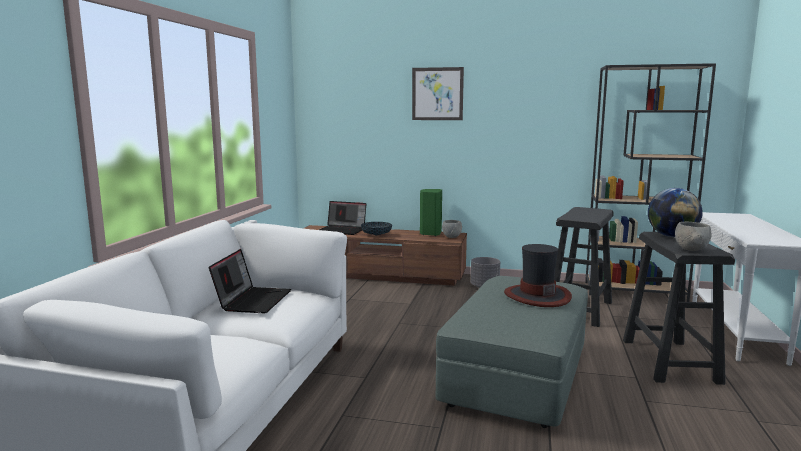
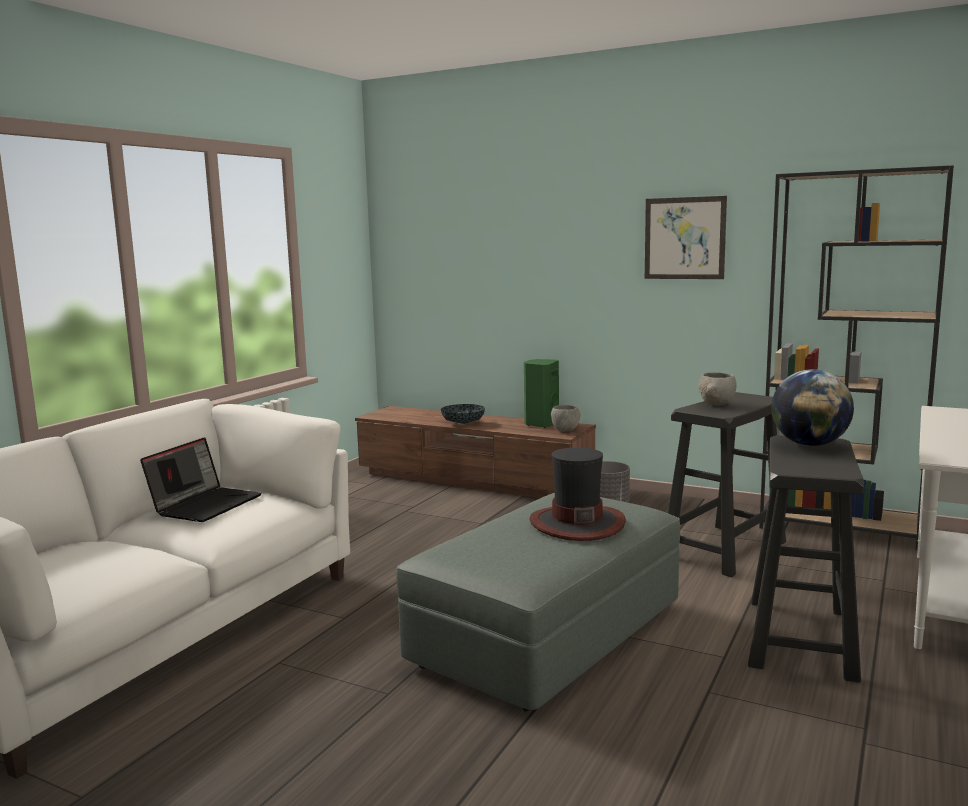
camera: 15 degrees right, 0 degrees up
(342, 230) = (425, 415): laptop -> none
(437, 94) = (551, 221): picture -> picture (684, 238)
(691, 250) = (802, 468): grey bowl -> grey bowl (716, 405)

